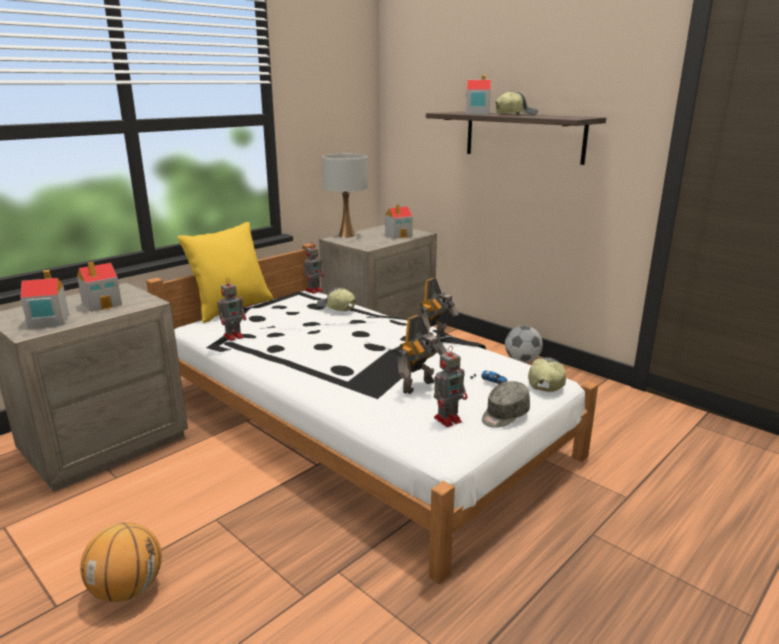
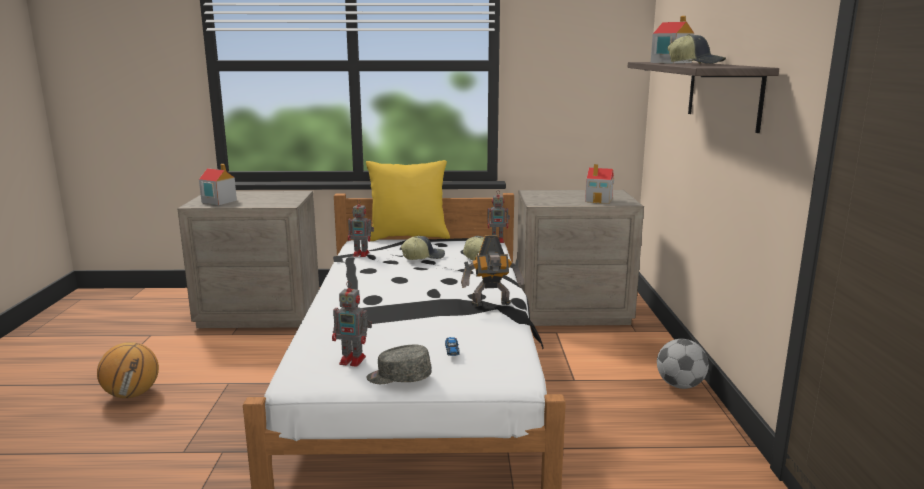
camera: 45 degrees right, 5 degrees down
(102, 304) = (264, 199): toy house -> none
(346, 235) = (550, 191): white table lamp -> none
(420, 387) = (393, 332): toy robot -> none
(545, 382) = (501, 373): cap -> cap (423, 257)

